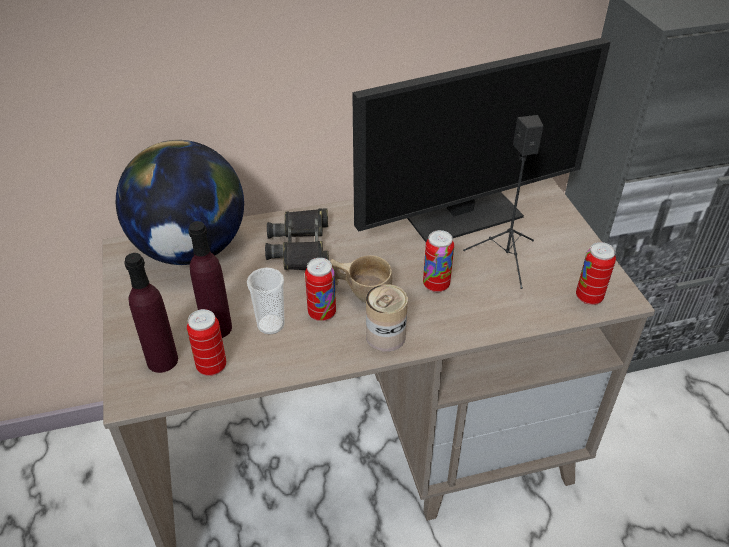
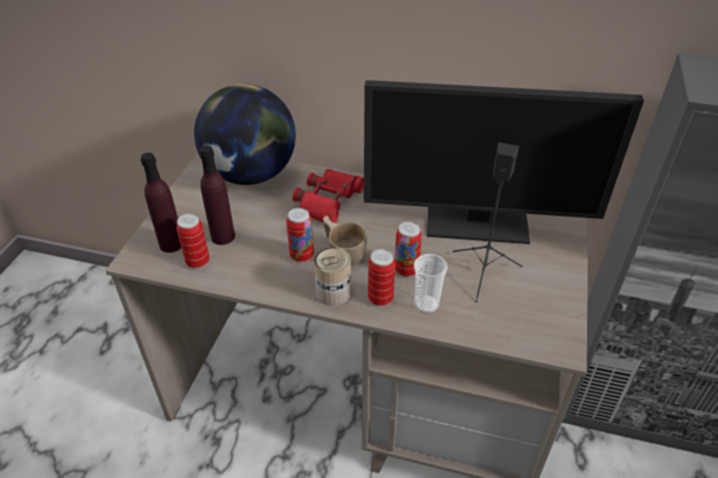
camera: 30 degrees right, 0 degrees up
(271, 325) = (260, 249): cup -> cup (426, 304)
(301, 247) = (328, 201): black binoculars -> red binoculars
(589, 297) = (531, 334): can -> can (380, 298)

